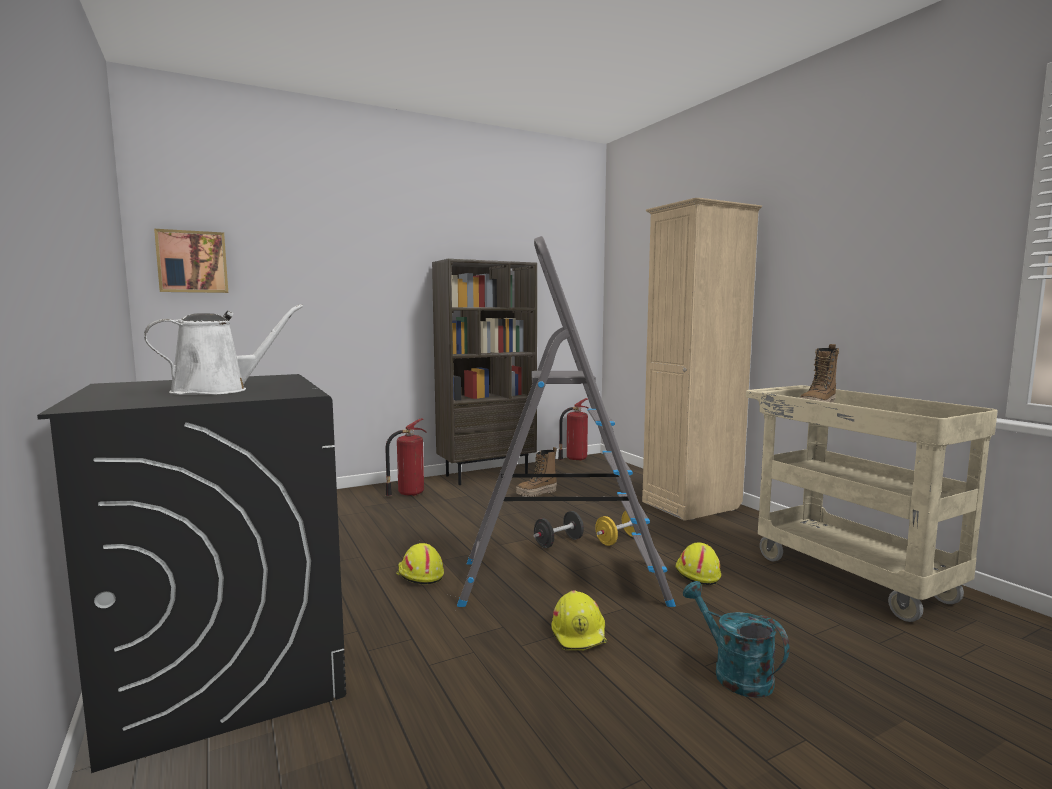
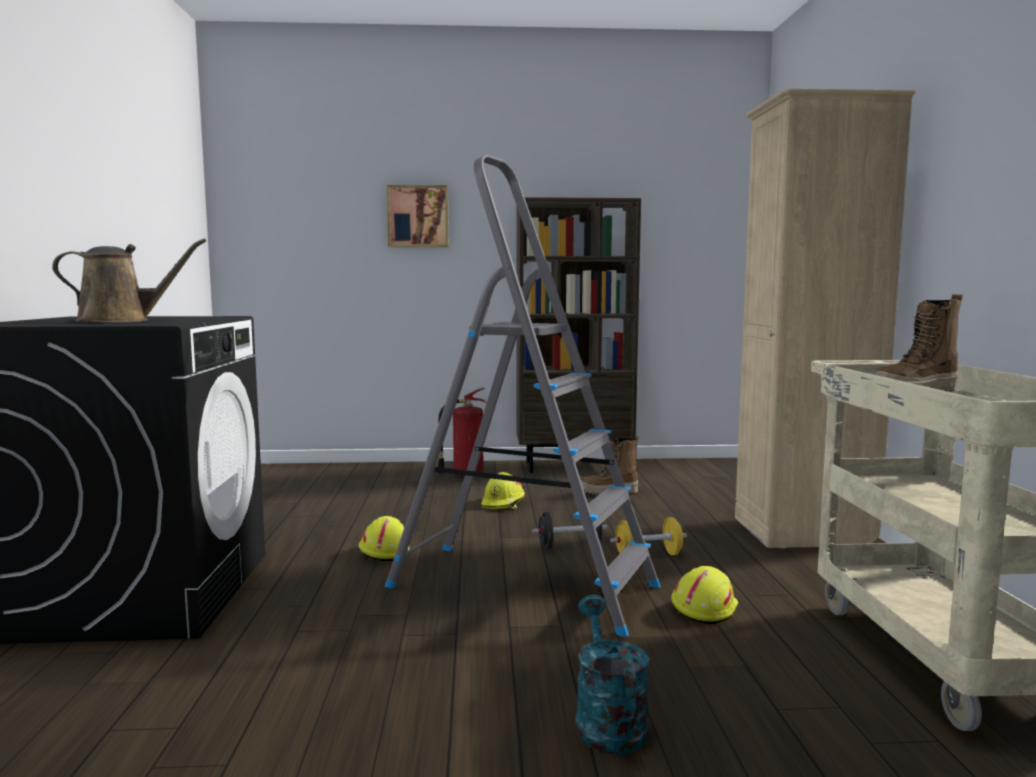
camera: 25 degrees right, 0 degrees up
(192, 262) = (263, 212): picture -> picture (418, 216)
(218, 390) = (121, 321): white watering can -> brown watering can
(575, 459) = (706, 461): fire extinguisher -> none
(580, 633) = (477, 638): yellow hard hat -> yellow hard hat (503, 503)

